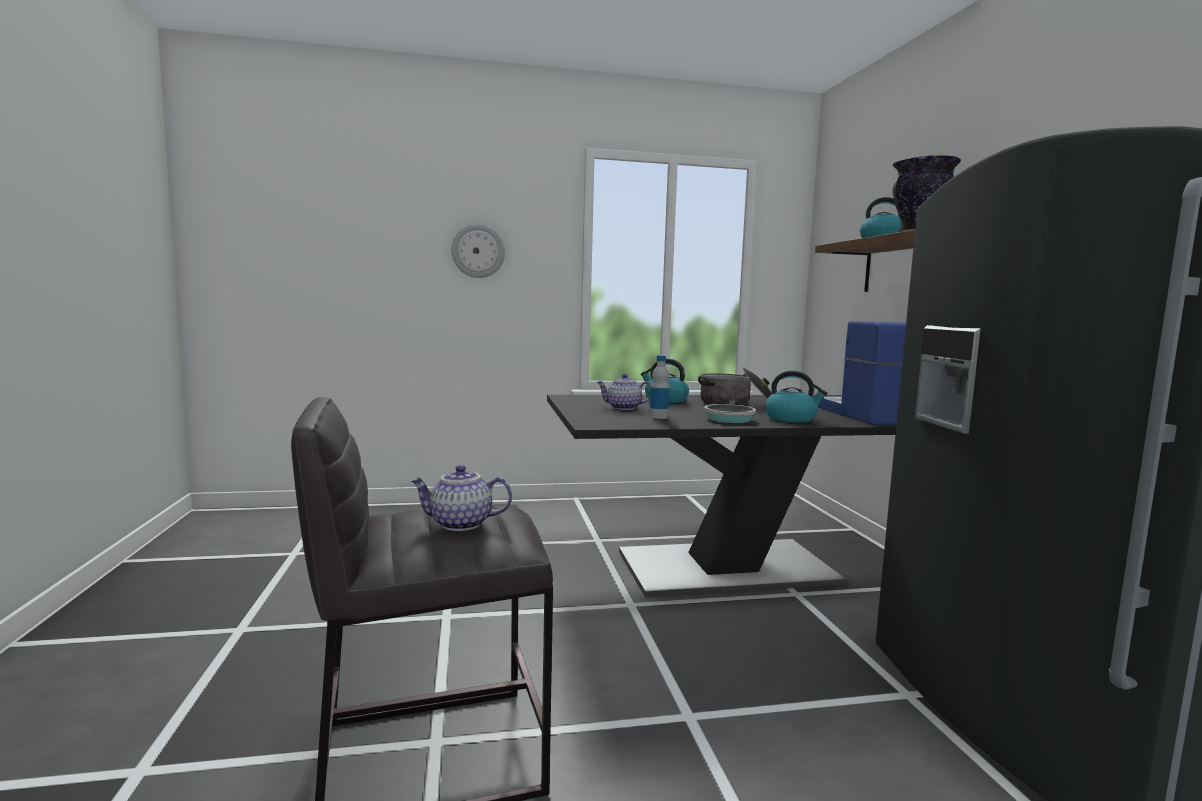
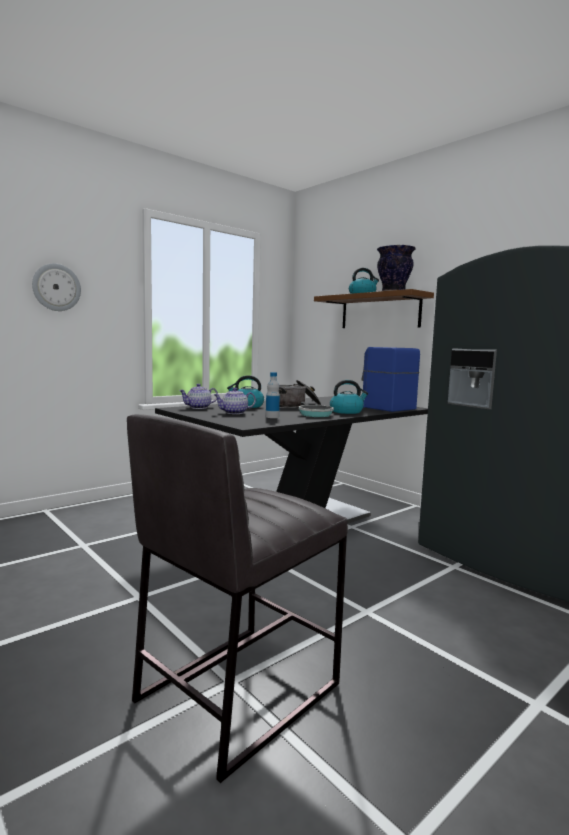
camera: 30 degrees left, 0 degrees up
(460, 524) = (266, 504): teapot -> teapot (198, 408)

